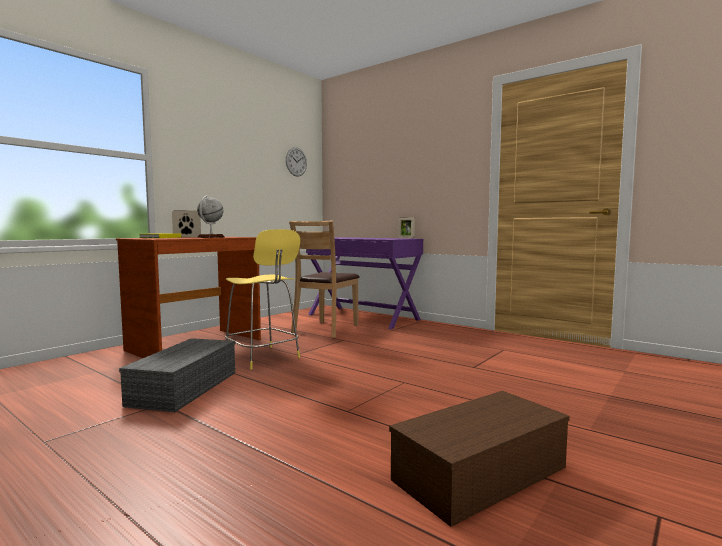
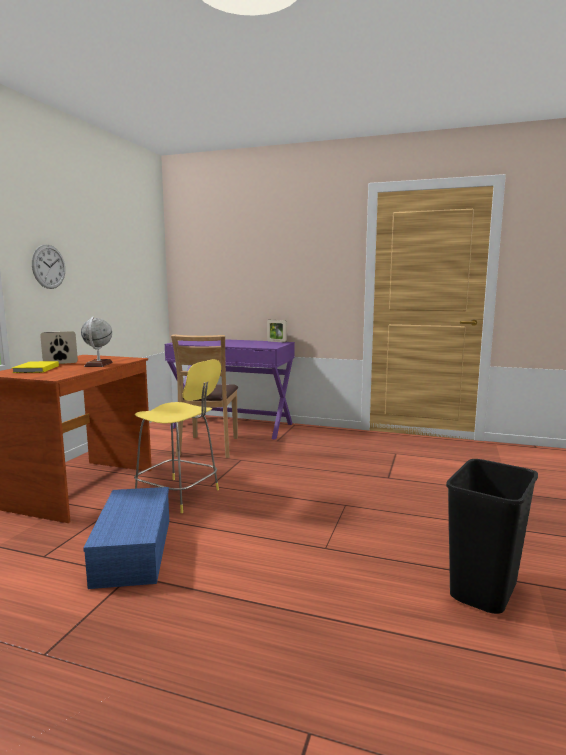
camera: 20 degrees left, 5 degrees up
(184, 387) = (132, 549): grey storage box -> blue storage box
(296, 161) = (143, 254): wall clock -> wall clock (48, 266)
(480, 475) = (484, 591): brown storage box -> black trash can

